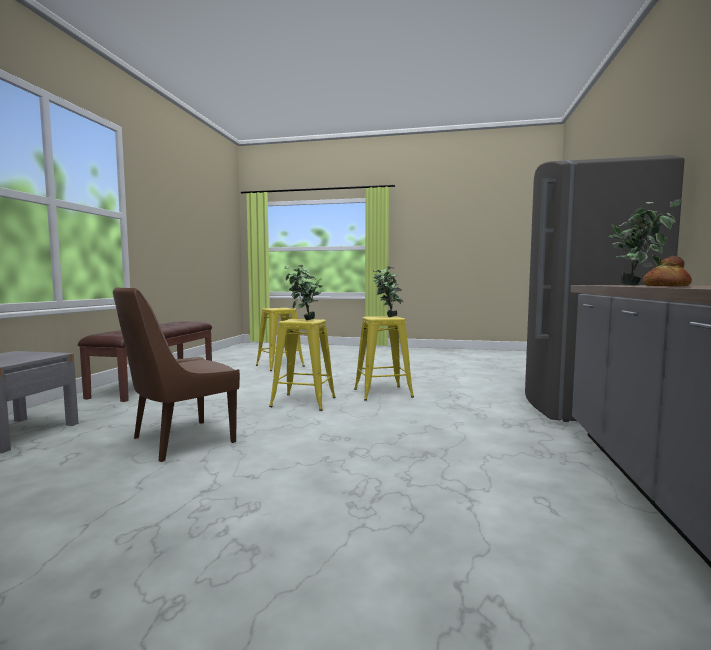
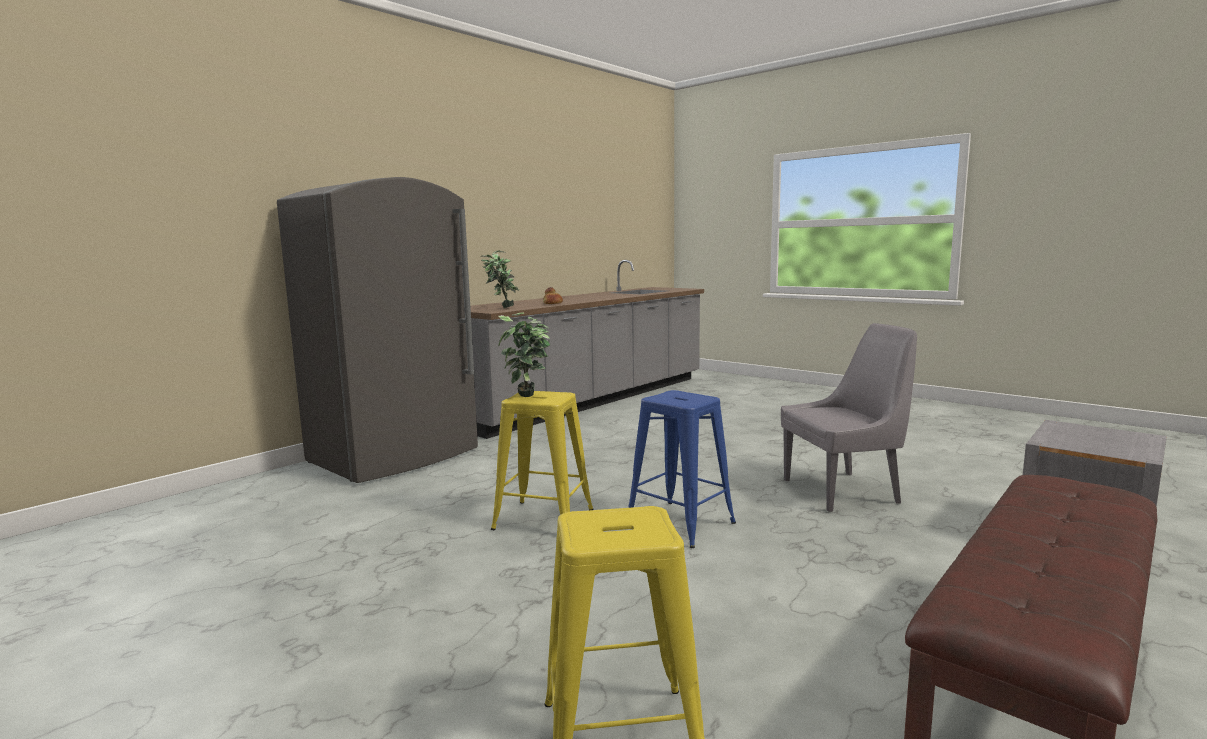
camera: 150 degrees left, 5 degrees up
(179, 441) = (844, 491): brown chair -> grey chair
(303, 320) = (678, 397): potted plant -> none
(303, 402) = (680, 523): yellow stool -> blue stool

